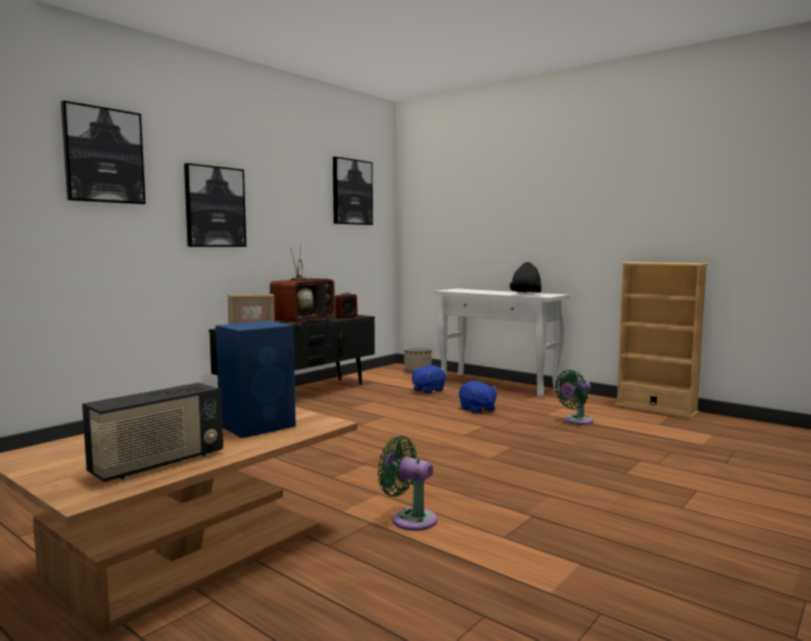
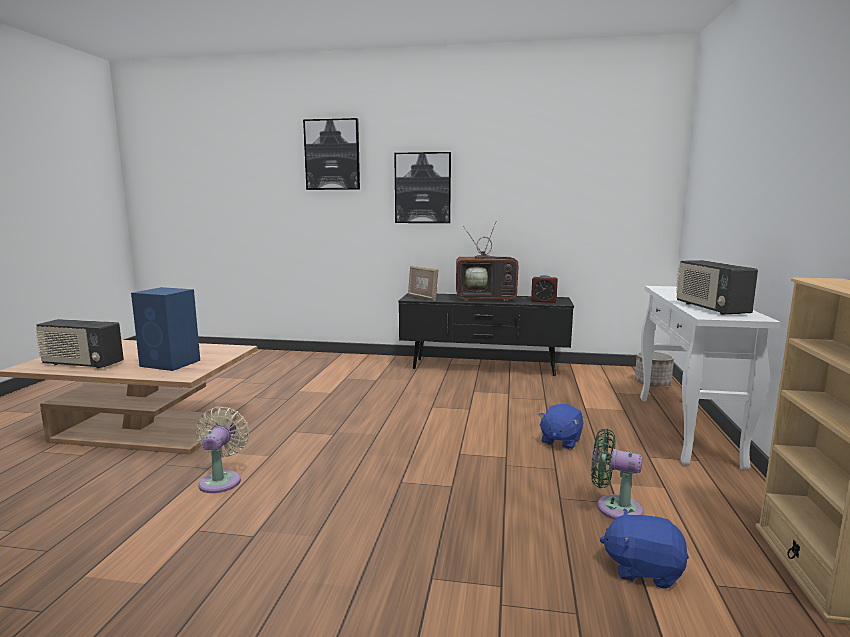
camera: 60 degrees right, 5 degrees up
(352, 192) = (601, 161): picture -> none
(410, 519) = (222, 480): green fan -> beige fan
(428, 390) = (589, 404): blue plush toy -> blue plush toy (643, 569)
(526, 294) = (710, 308): black hat -> radio

